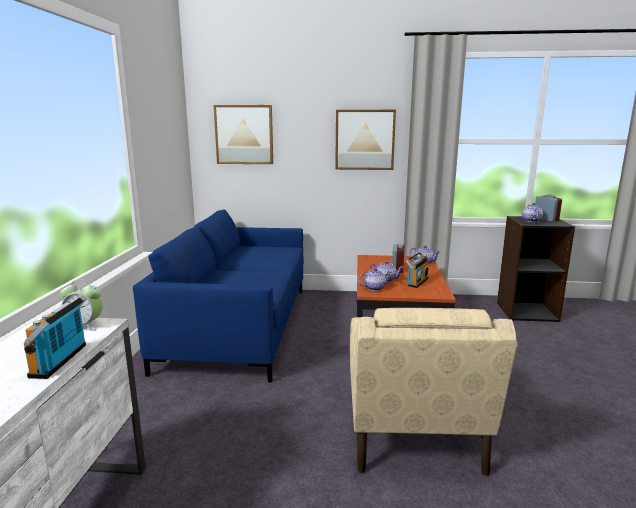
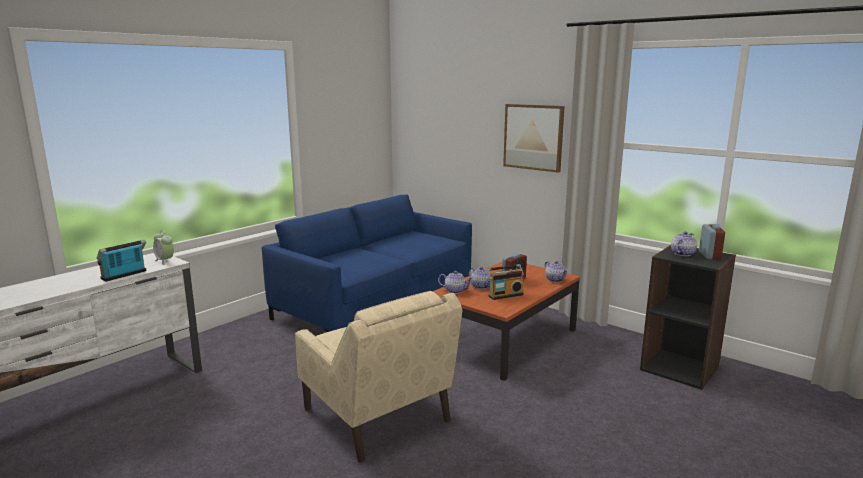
camera: 35 degrees right, 0 degrees up
(244, 134) = (431, 124): picture -> none
(412, 432) = (376, 416): beige armchair -> beige armchair turned 75 degrees counterclockwise

